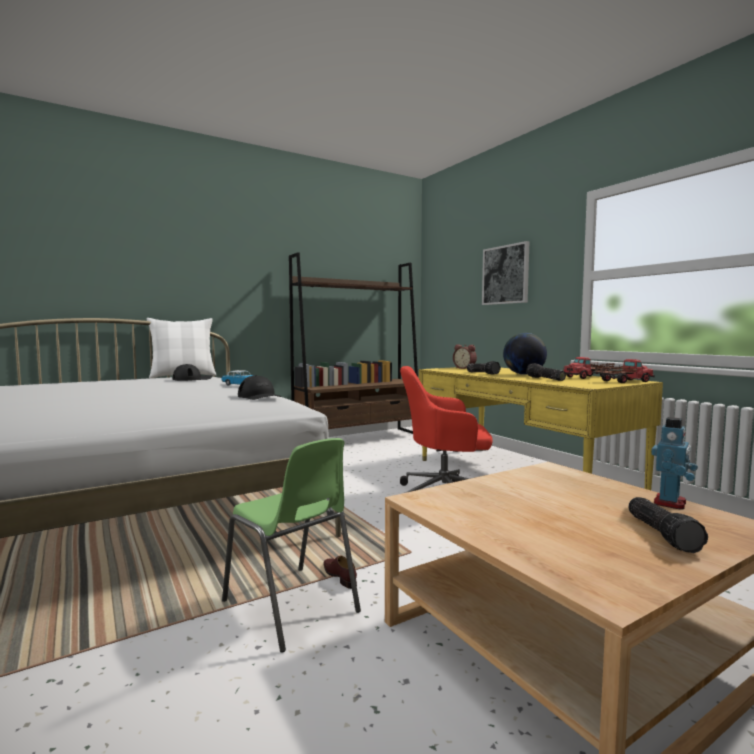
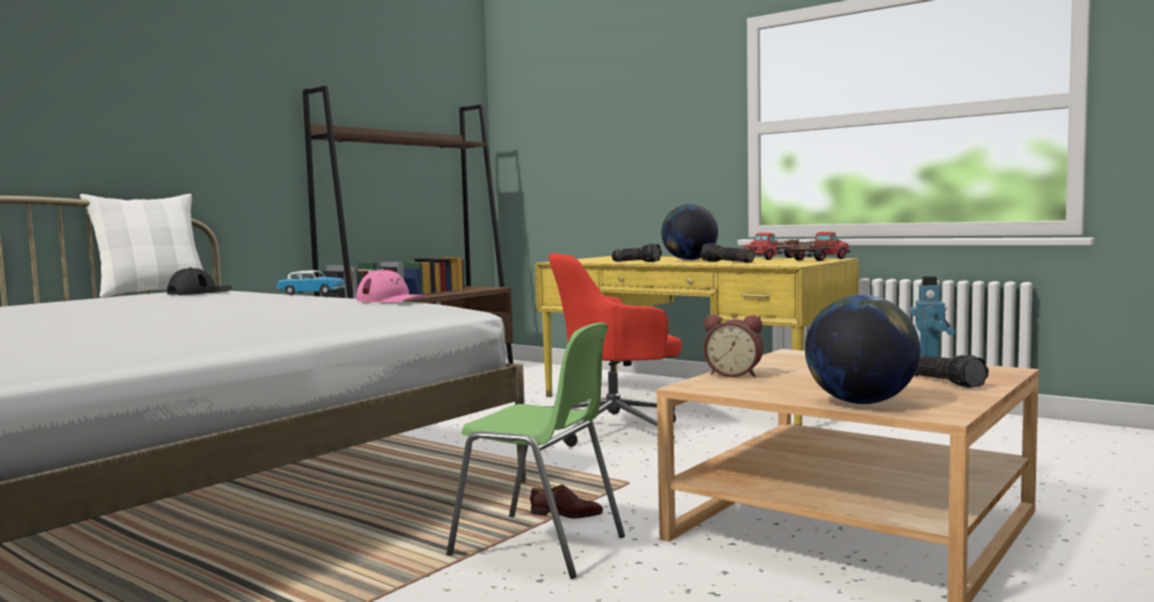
camera: 20 degrees left, 0 degrees up
(259, 396) = (391, 300): black cap -> pink cap
(340, 576) = (566, 515): brown shoe -> brown shoe turned 150 degrees clockwise
(465, 368) = (596, 259): alarm clock -> alarm clock (734, 374)
(505, 275) = (634, 125): picture -> none
(540, 553) = (860, 402): none -> globe

